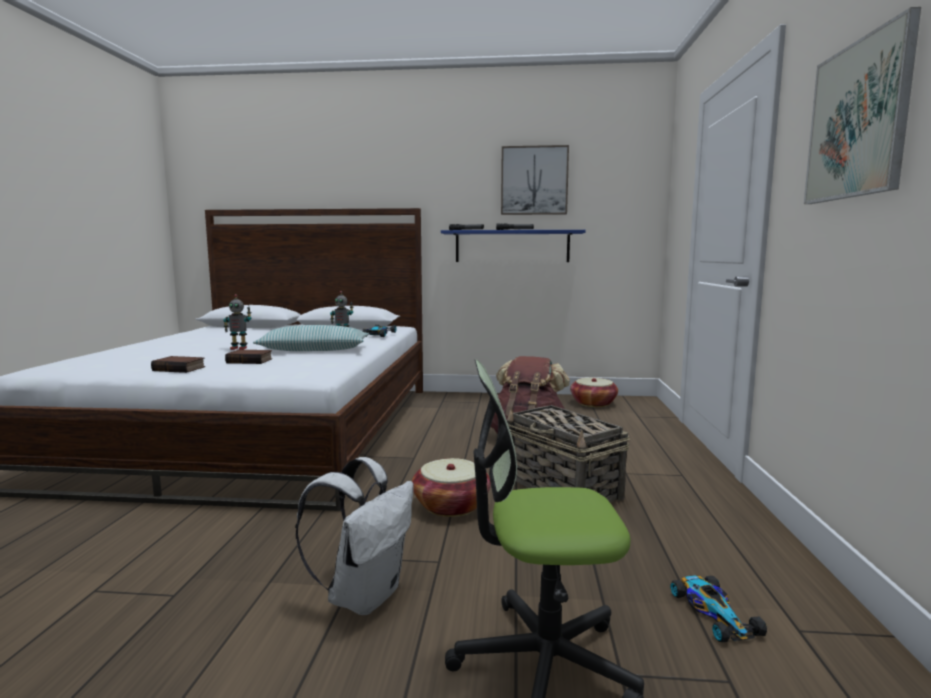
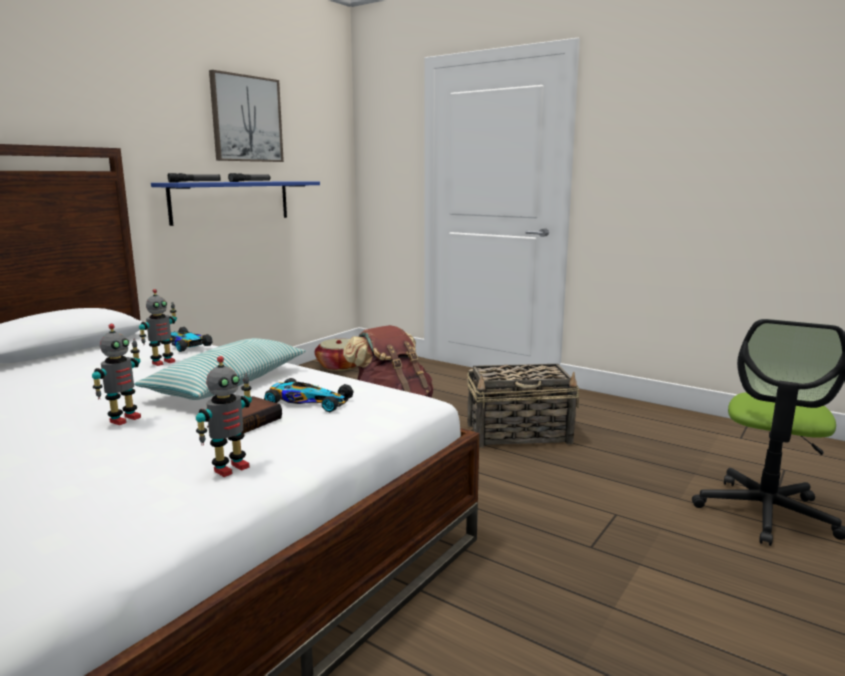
camera: 60 degrees left, 5 degrees up
(180, 368) = (230, 468): book -> toy robot
(364, 595) = (659, 559): white backpack -> none
(451, 505) = (512, 483): basket -> none
(713, 612) = (718, 450): toy car -> toy car (307, 401)
(857, 120) = (689, 132): picture -> none

